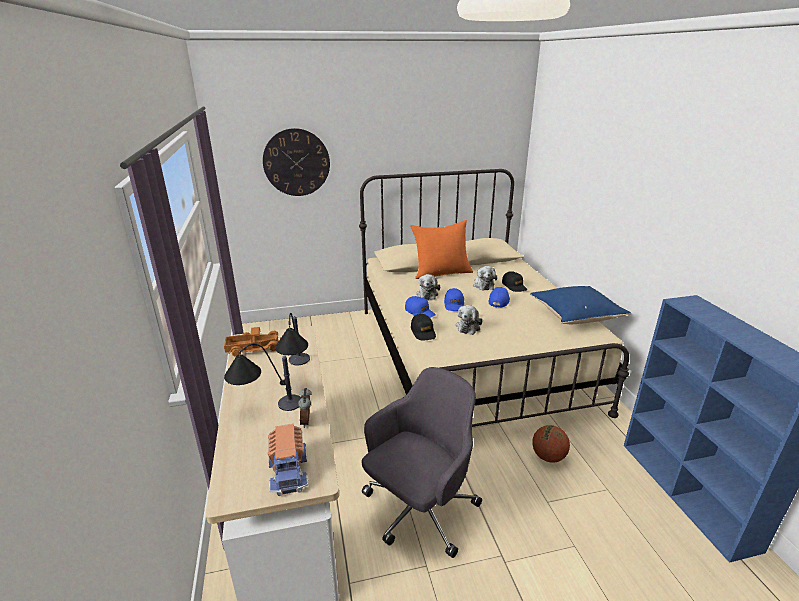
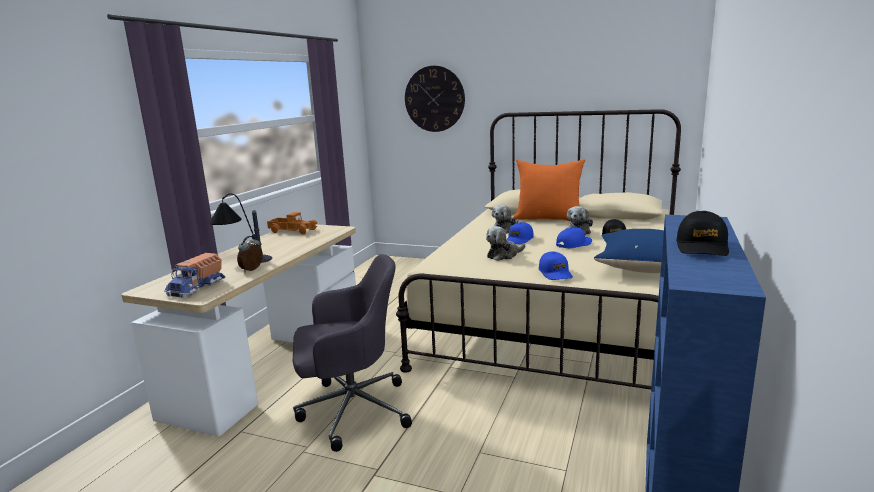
camera: 35 degrees right, 10 degrees down
(297, 372) = (296, 246): table lamp -> none
(420, 312) = (474, 239): blue cap -> blue cap (555, 273)
(423, 332) = (452, 251): black cap -> black cap (702, 247)
(548, 457) = (532, 419): basketball -> none

